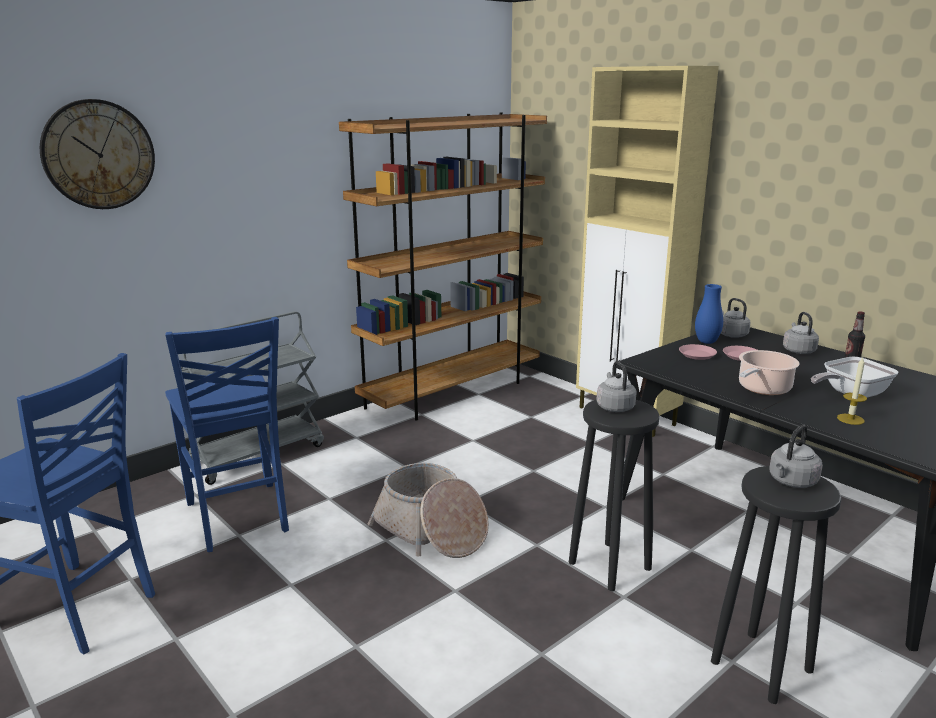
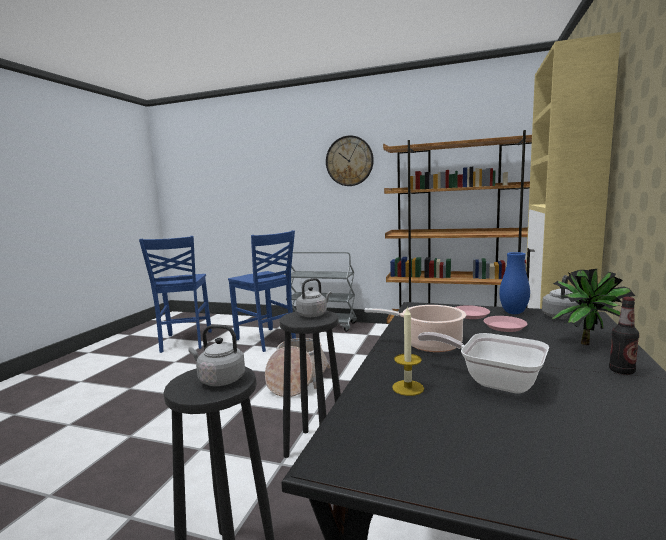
camera: 60 degrees right, 10 degrees down
(98, 155) = (273, 167): wall clock -> wall clock (349, 161)
(238, 518) = (266, 340): blue chair -> blue chair turned 75 degrees counterclockwise
(798, 350) = (588, 343): grey kettle -> potted plant

